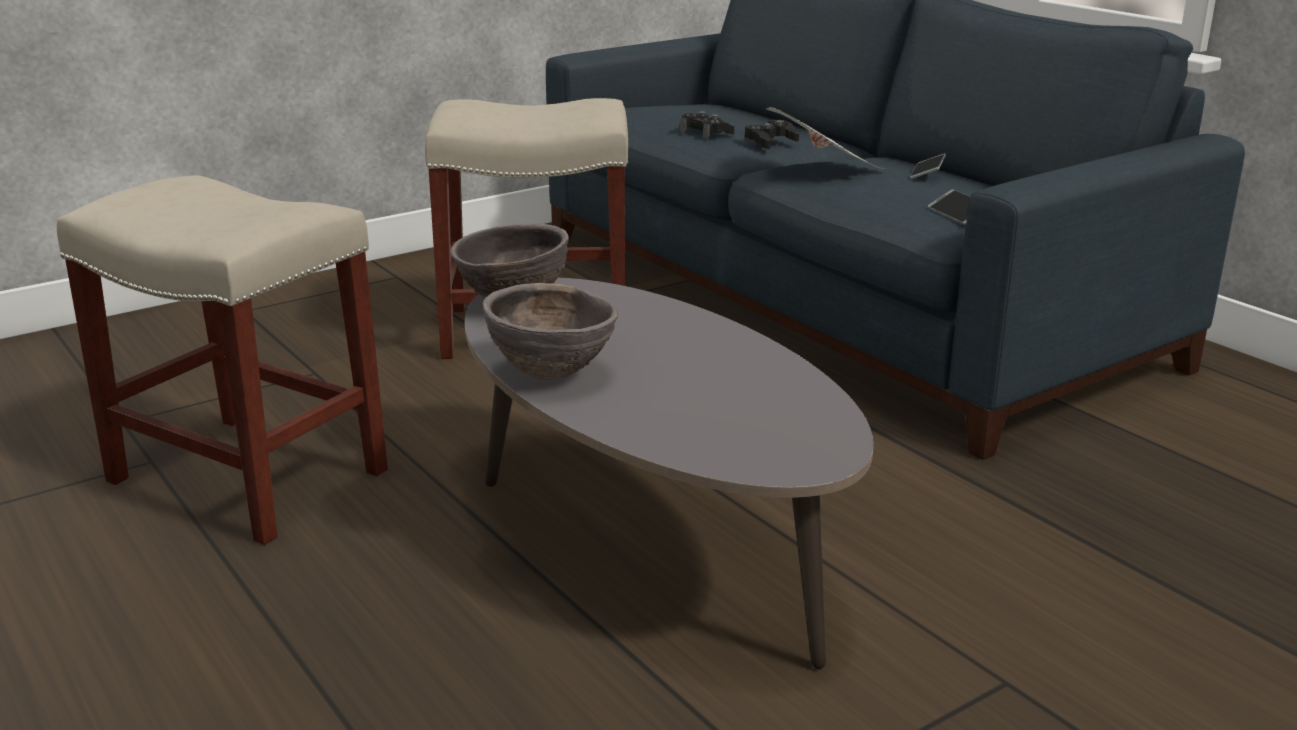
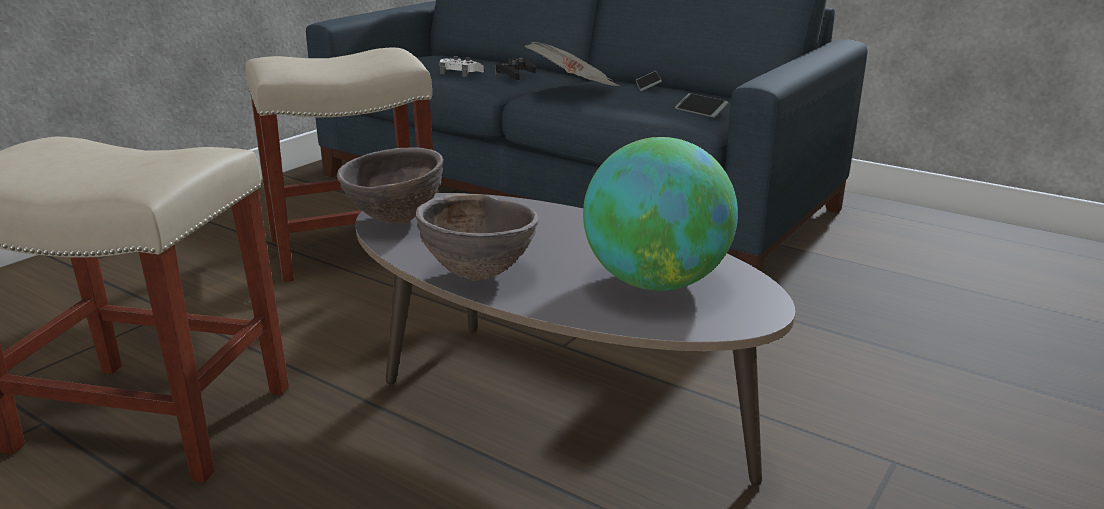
camera: 20 degrees left, 0 degrees up
(705, 133) = (460, 73): black game controller -> white game controller
(732, 412) = (655, 282): none -> globe

